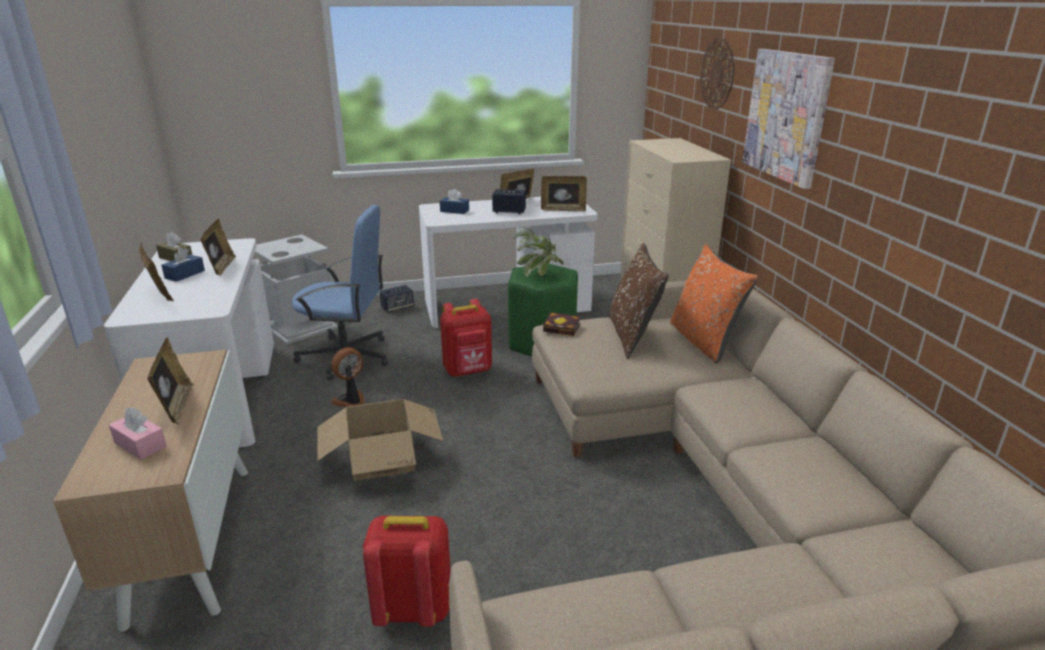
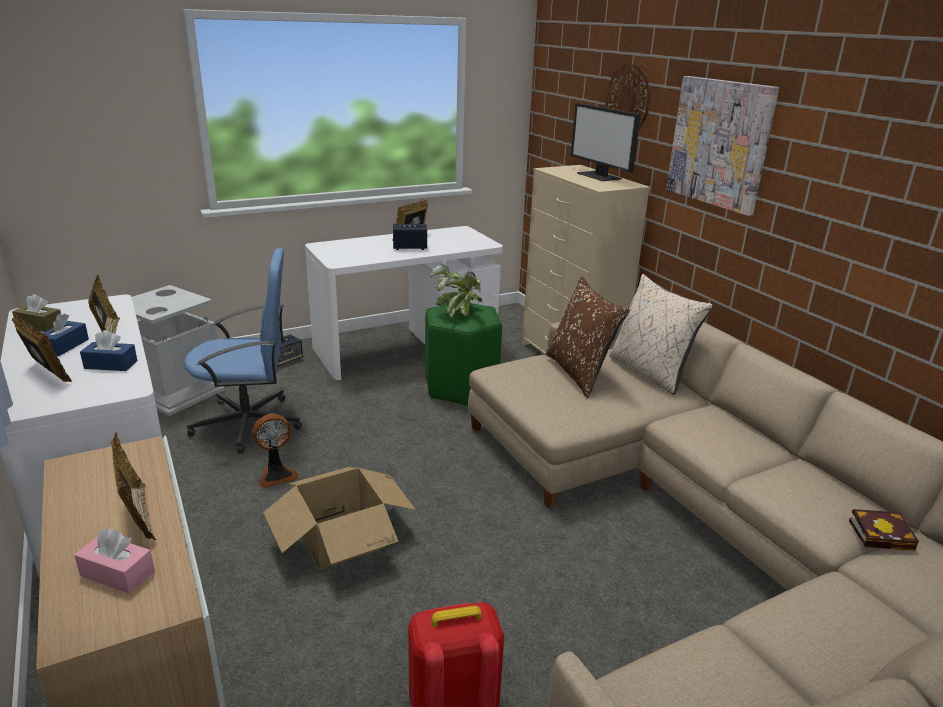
camera: 15 degrees left, 0 degrees up
(351, 401) = (276, 475): fan -> fan turned 150 degrees counterclockwise
(454, 211) = (349, 249): blue tissue box -> blue tissue box (111, 365)
(468, 371) = (395, 426): red backpack -> none
(563, 210) = (465, 243): picture frame -> none
(563, 328) = (505, 371): book -> book (883, 535)
(688, 148) = (600, 176): none -> monitor
(703, 341) = (649, 372): orange pillow -> beige pillow

